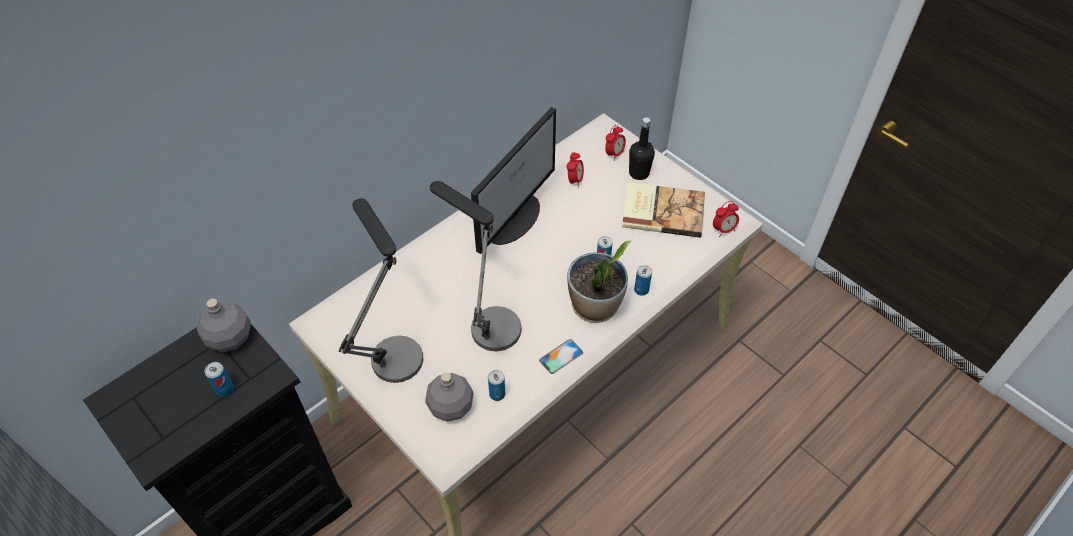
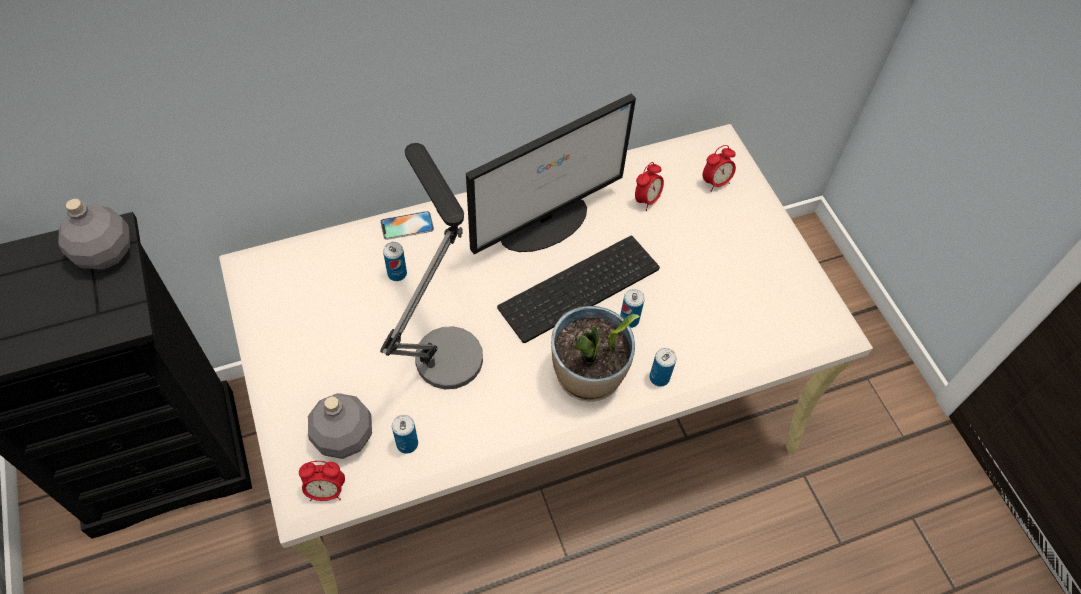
camera: 20 degrees right, 5 degrees up
(225, 389) = (64, 315): can -> can (397, 273)
(393, 347) = (316, 332): table lamp -> none
(561, 254) = (580, 291): none -> keyboard
(561, 356) = (511, 426): phone -> phone (407, 225)
(639, 173) = (735, 219): black bottle -> none
(662, 211) = (741, 281): book -> none
(723, 230) = (811, 337): alarm clock -> alarm clock (326, 491)

